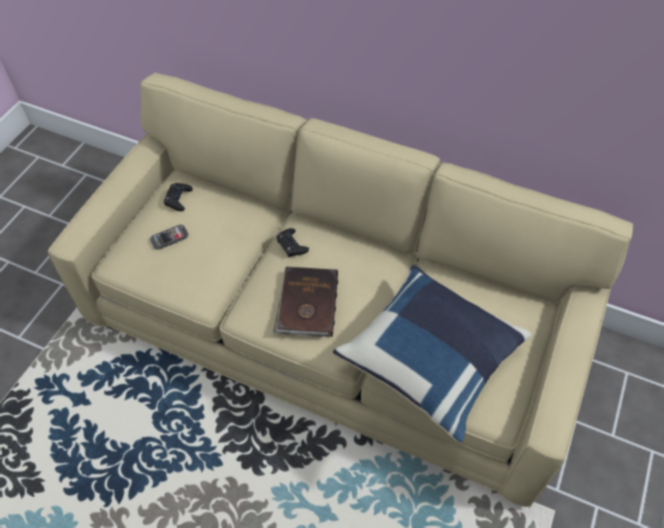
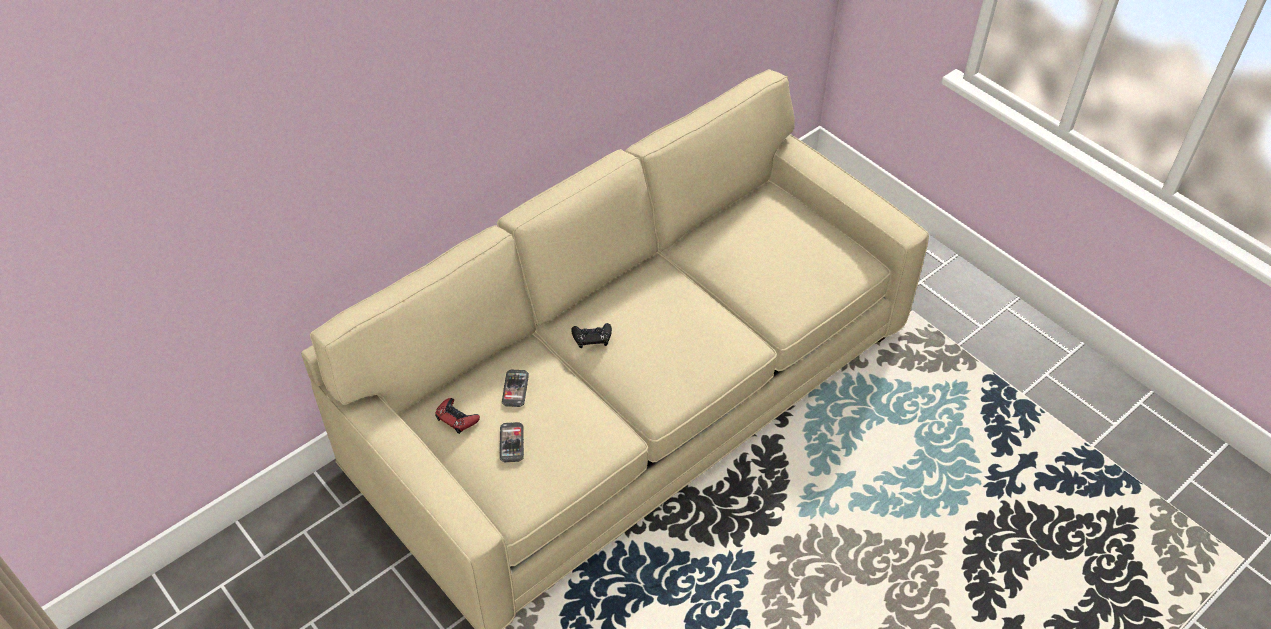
camera: 65 degrees left, 5 degrees down
(178, 199) = (456, 418): black game controller -> red game controller
(219, 220) = (515, 389): none -> phone
(307, 304) = (674, 350): brown book -> none
(430, 360) = (786, 284): blue pillow -> none

